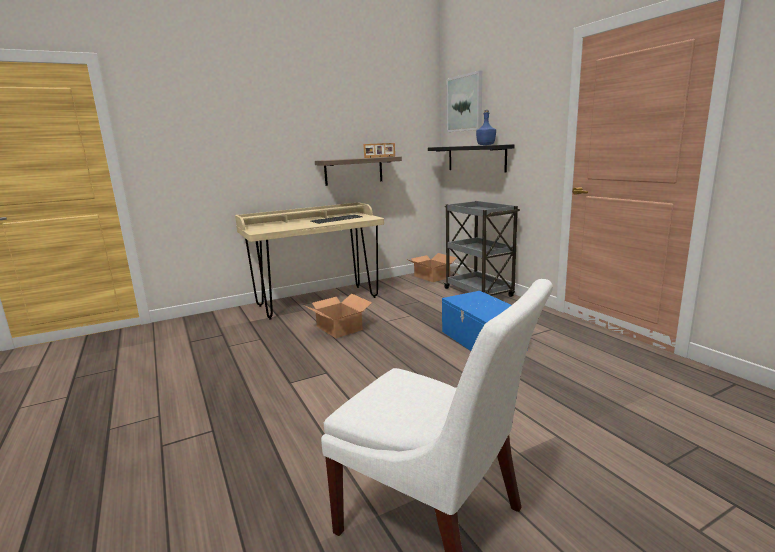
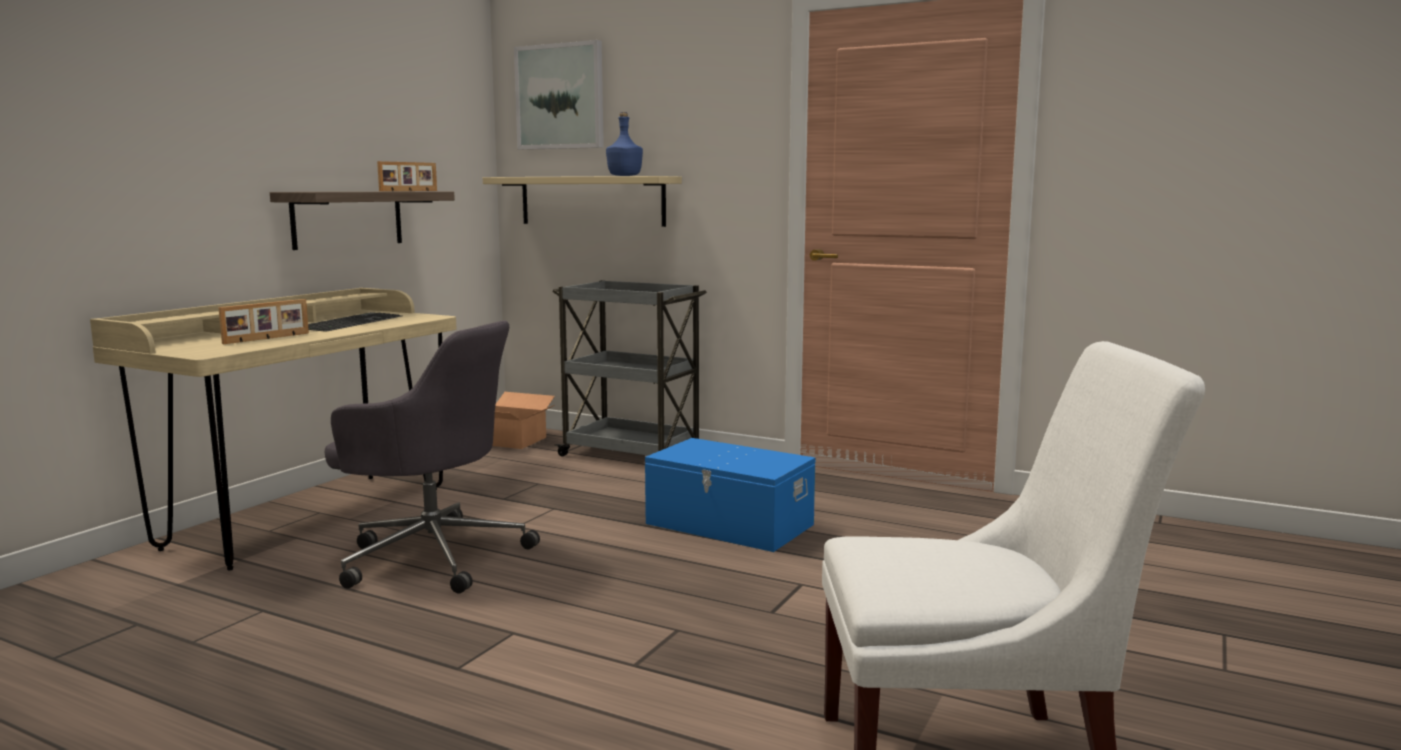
camera: 35 degrees left, 5 degrees down
(291, 226) = (267, 338): none -> picture frame
(339, 328) = (432, 556): cardboard box -> grey office chair
(476, 158) = (592, 201): black shelf -> beige shelf

